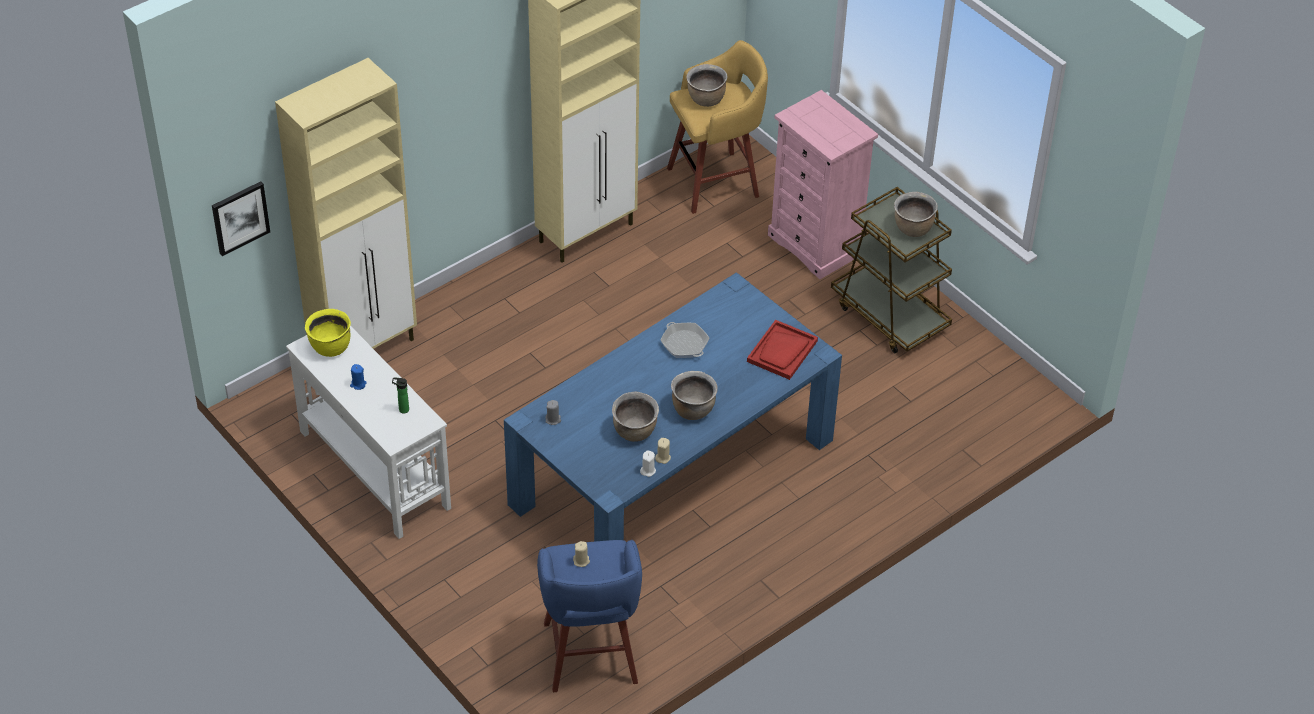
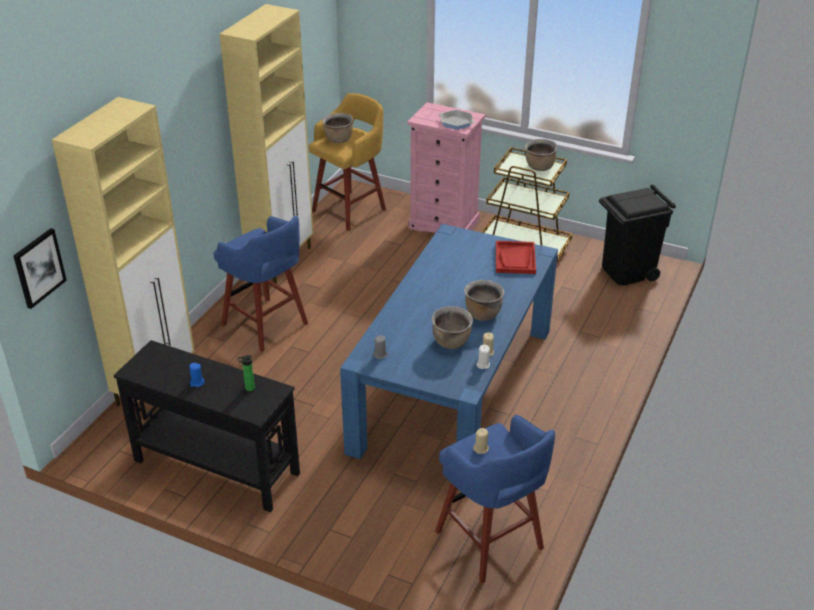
camera: 25 degrees left, 10 degrees down
(330, 347) = (155, 364): yellow cooking pot -> none
(374, 468) = (216, 466): white console table -> black console table
(519, 316) = (266, 326): none -> blue stool
(684, 344) = (441, 275): frying pan -> frying pan (456, 122)
(992, 395) = (627, 271): none -> black trash can

